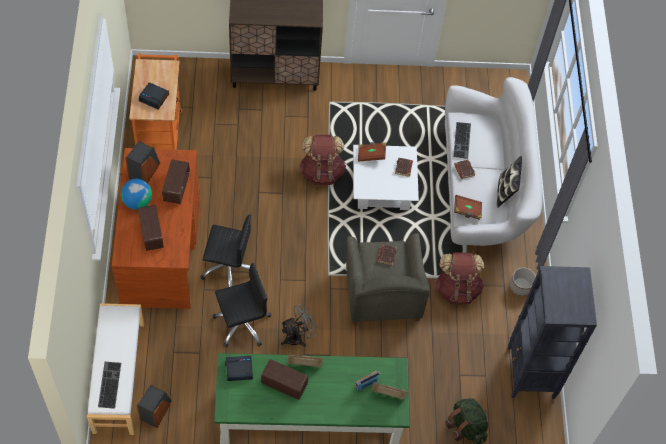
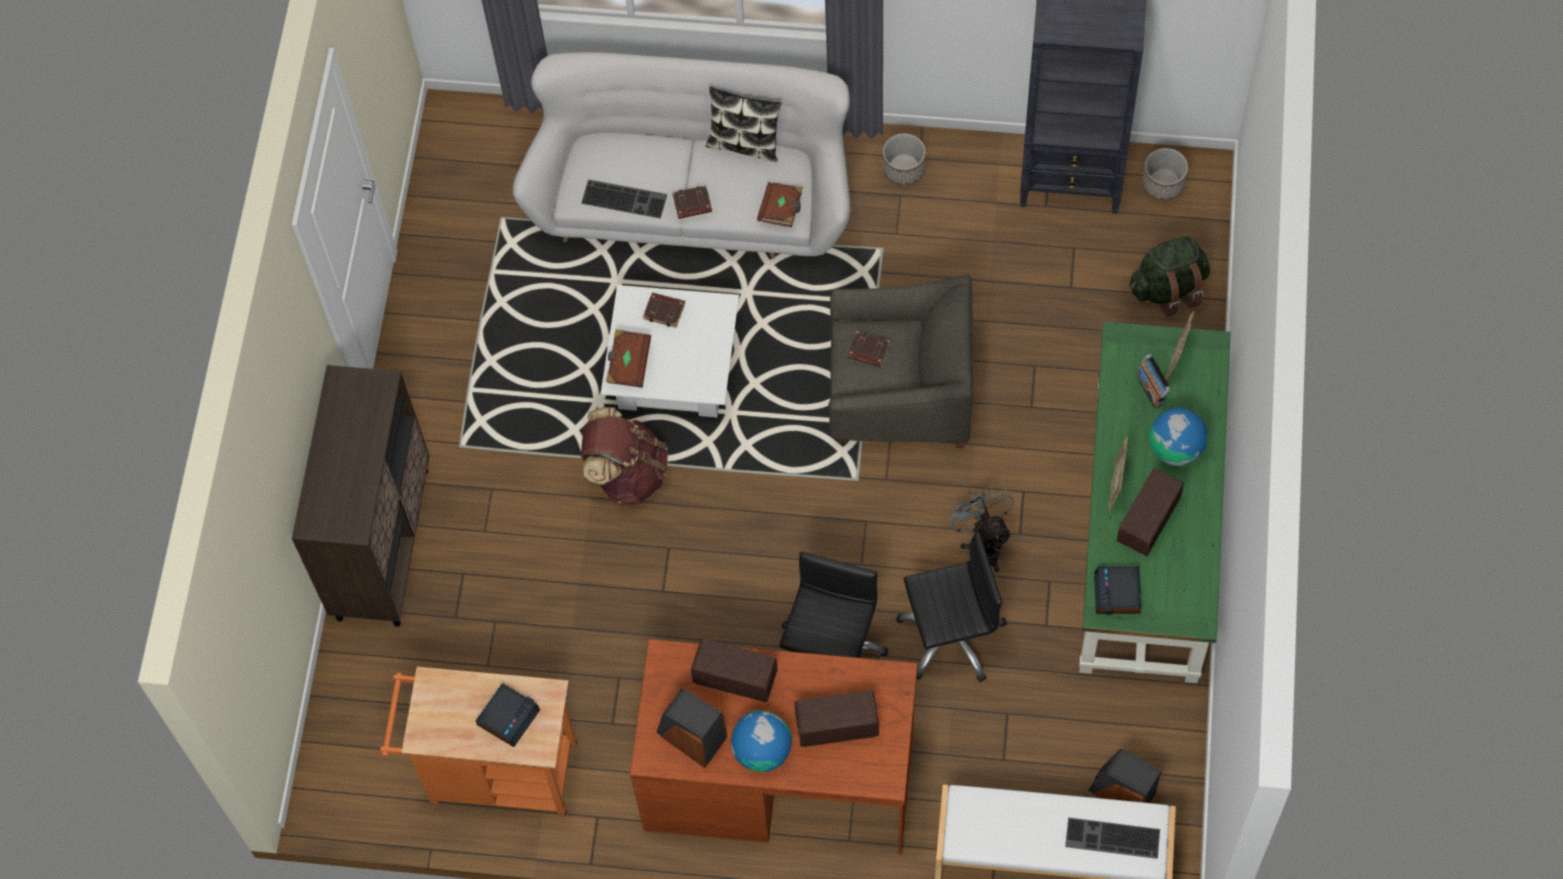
camera: 75 degrees left, 5 degrees up
(242, 323) = (951, 636): black office chair -> black office chair turned 90 degrees clockwise
(330, 397) = (1175, 448): none -> globe
(457, 289) = (902, 270): brown backpack -> none
(536, 423) = (1163, 184): none -> planter

